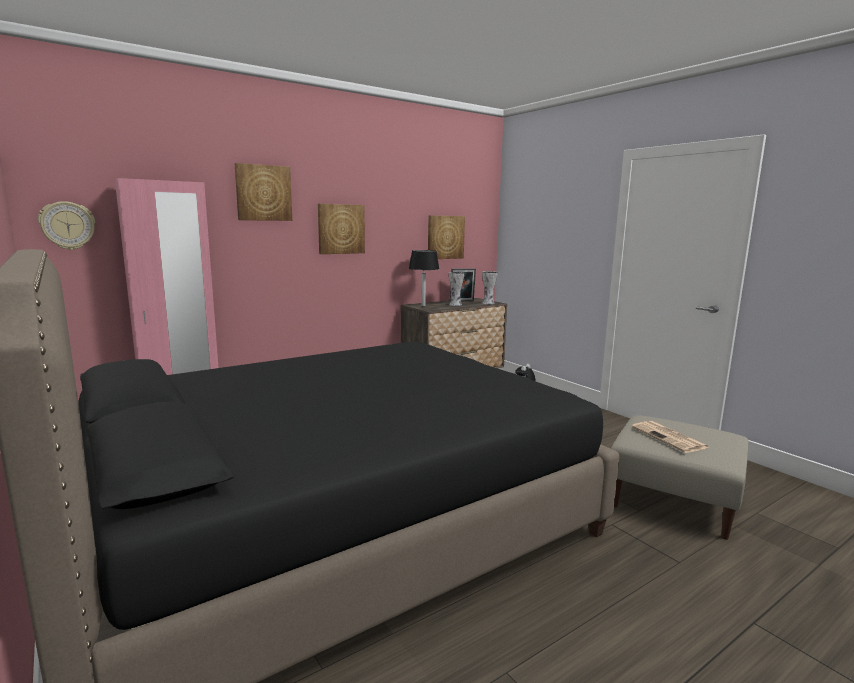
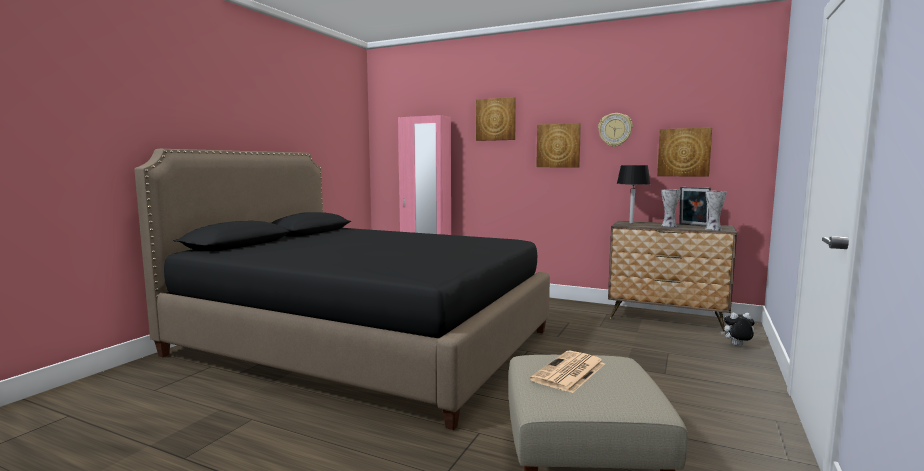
camera: 60 degrees right, 5 degrees down
(68, 225) = (389, 147): wall clock -> wall clock (615, 130)

